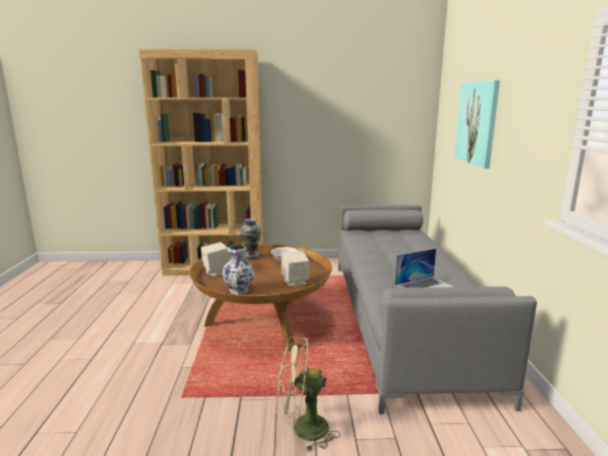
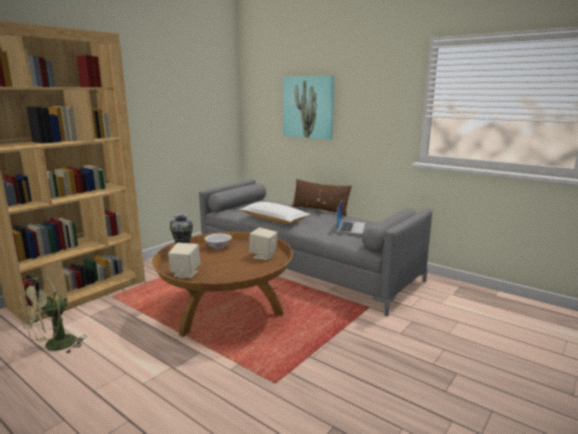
camera: 50 degrees left, 0 degrees up
(238, 290) = (239, 276): vase -> none
(302, 429) = (372, 346): green fan -> green fan (54, 347)
(370, 252) = (274, 219): none -> white pillow
(445, 258) = (320, 210): none -> brown pillow

